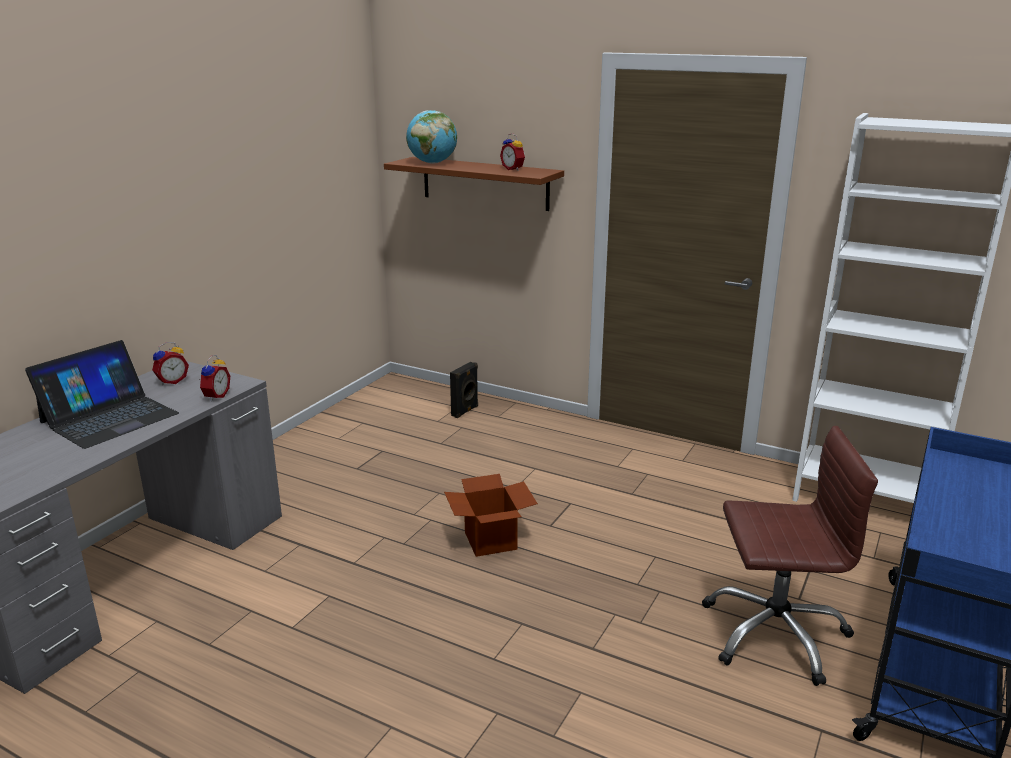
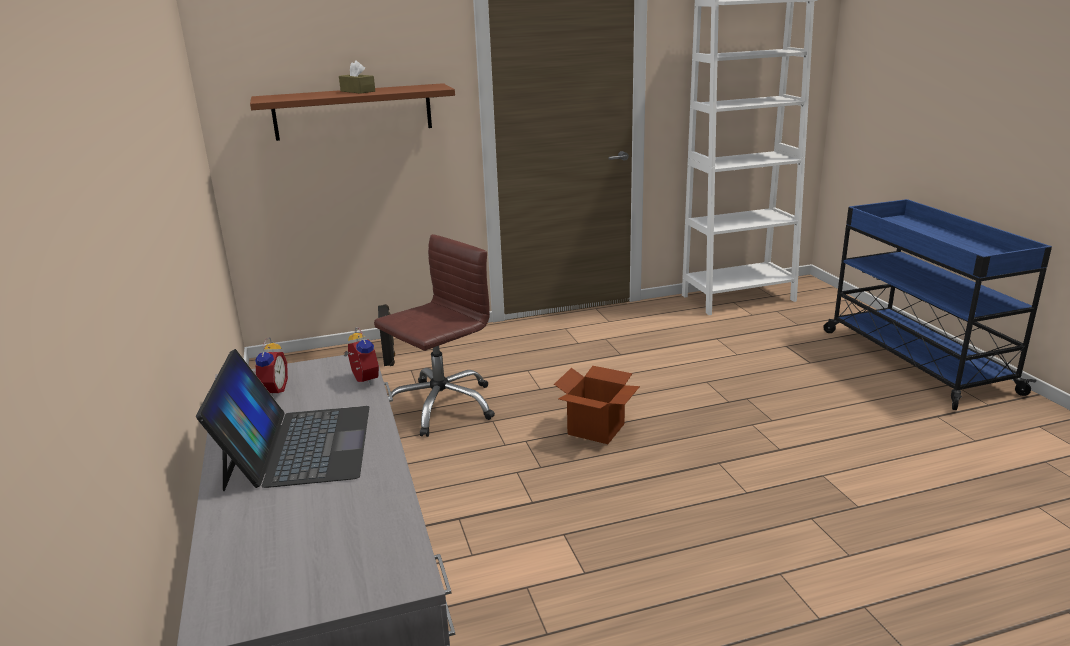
camera: 45 degrees left, 0 degrees up
(432, 163) = (302, 96): globe -> none
(477, 166) = (357, 91): none -> brown tissue box
(513, 169) = (401, 88): alarm clock -> none
(774, 633) = (834, 385): brown office chair -> brown office chair (441, 406)

